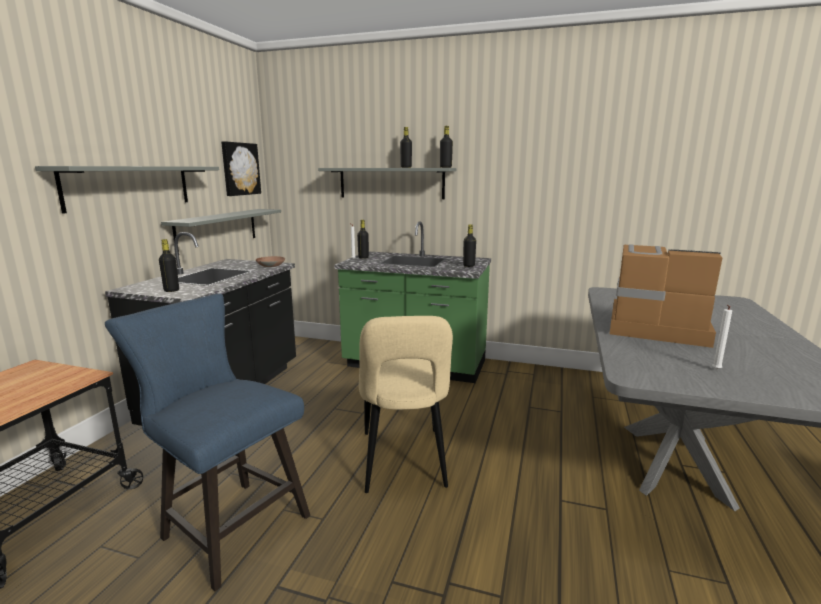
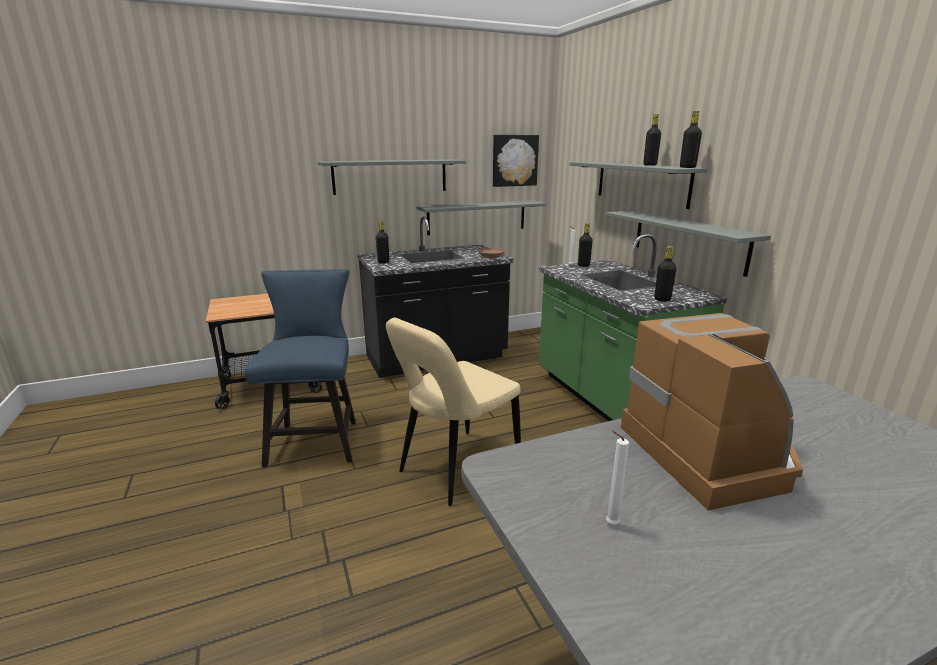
camera: 50 degrees right, 5 degrees up
(447, 223) = (688, 240): none -> grey shelf

